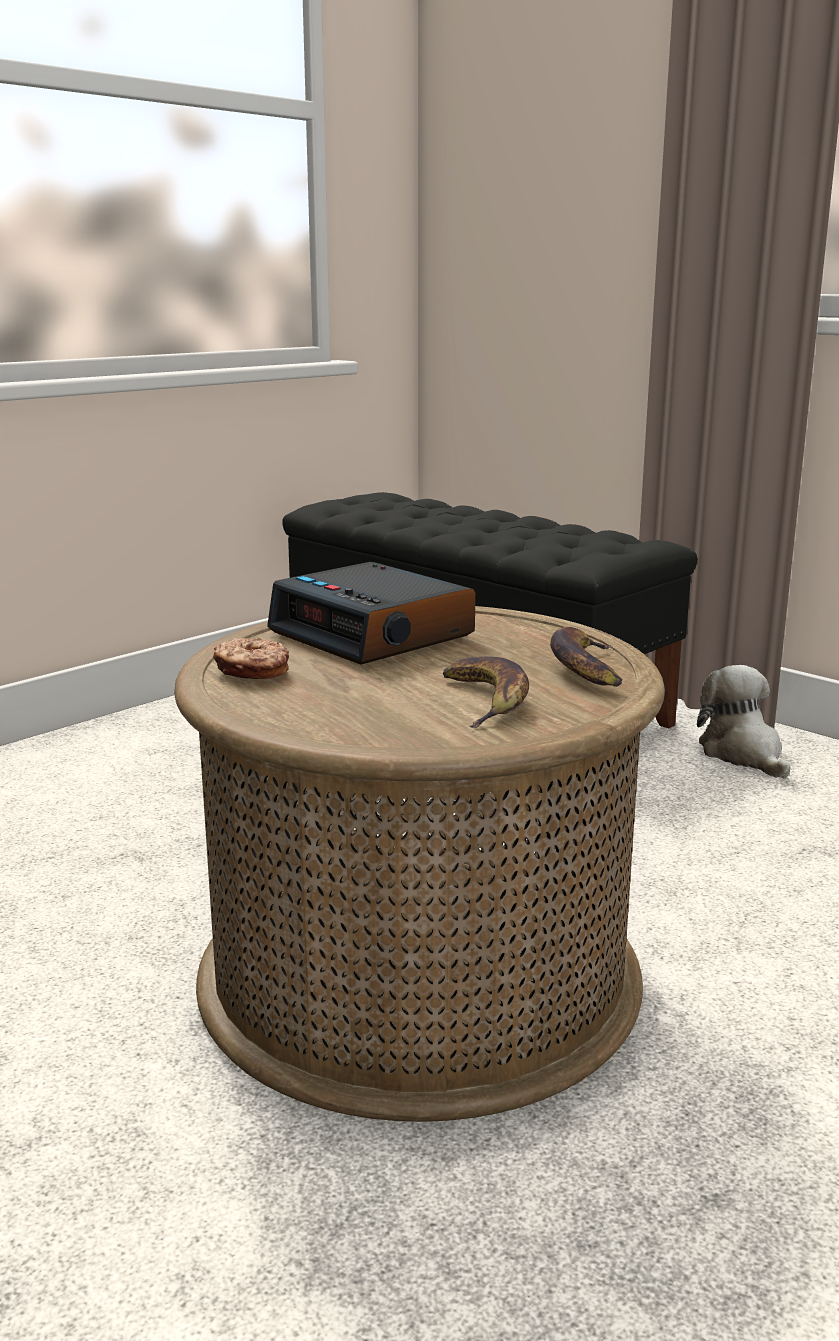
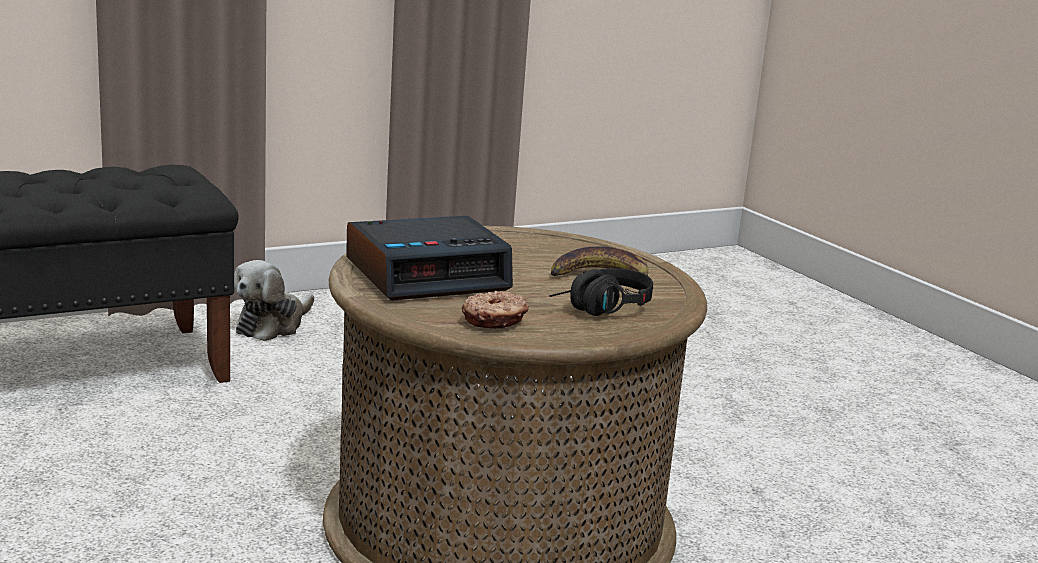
camera: 75 degrees left, 0 degrees up
(342, 707) = (600, 309): none -> black headphones
(585, 668) = (559, 244): banana -> none
(743, 754) = (272, 325): plush toy -> plush toy turned 60 degrees counterclockwise

